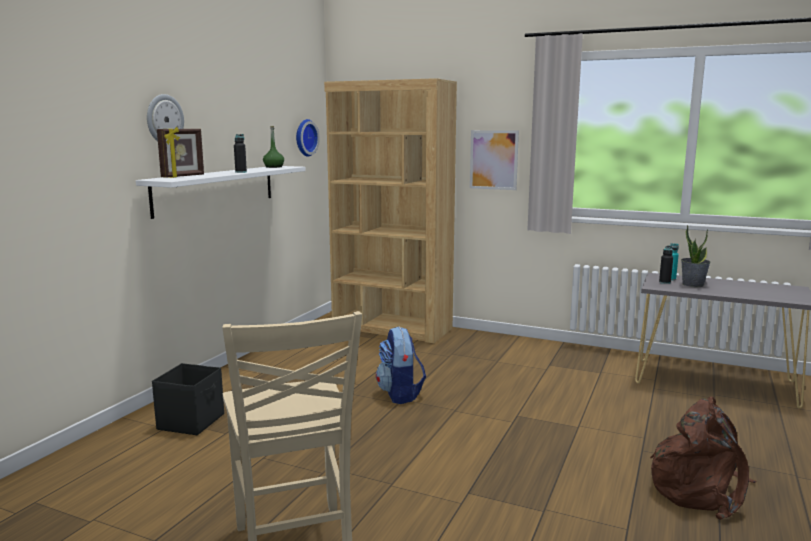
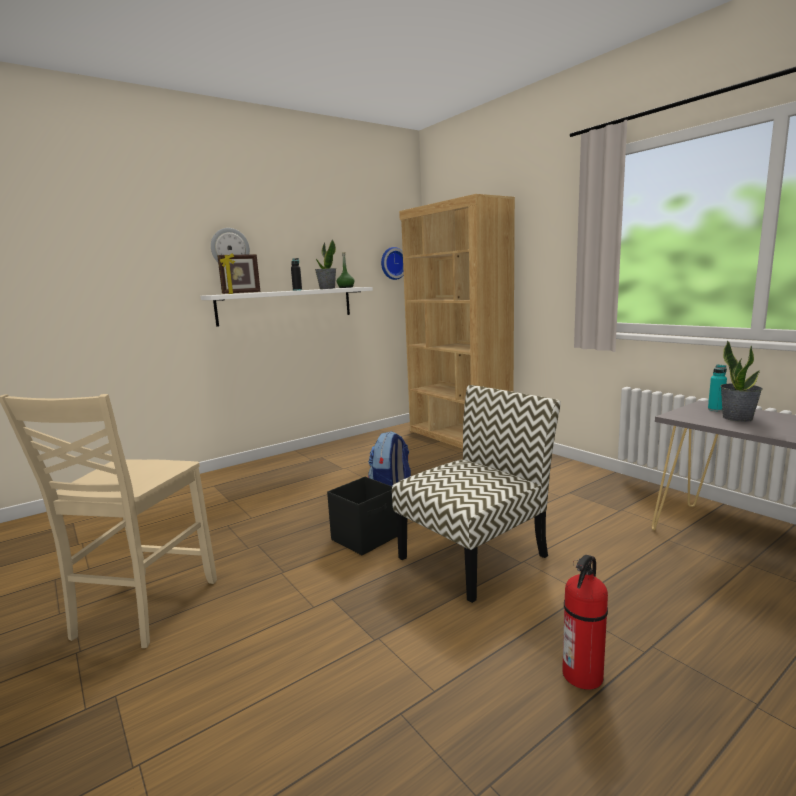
camera: 30 degrees right, 0 degrees up
(192, 421) = (222, 487): black storage box -> black storage box (366, 538)
(261, 169) = (327, 288): none -> potted plant
(493, 160) = (548, 274): picture -> none
(538, 430) = (474, 555): none -> chair
(664, 282) = (700, 412): black bottle -> none
(700, 489) = (582, 676): brown backpack -> fire extinguisher

